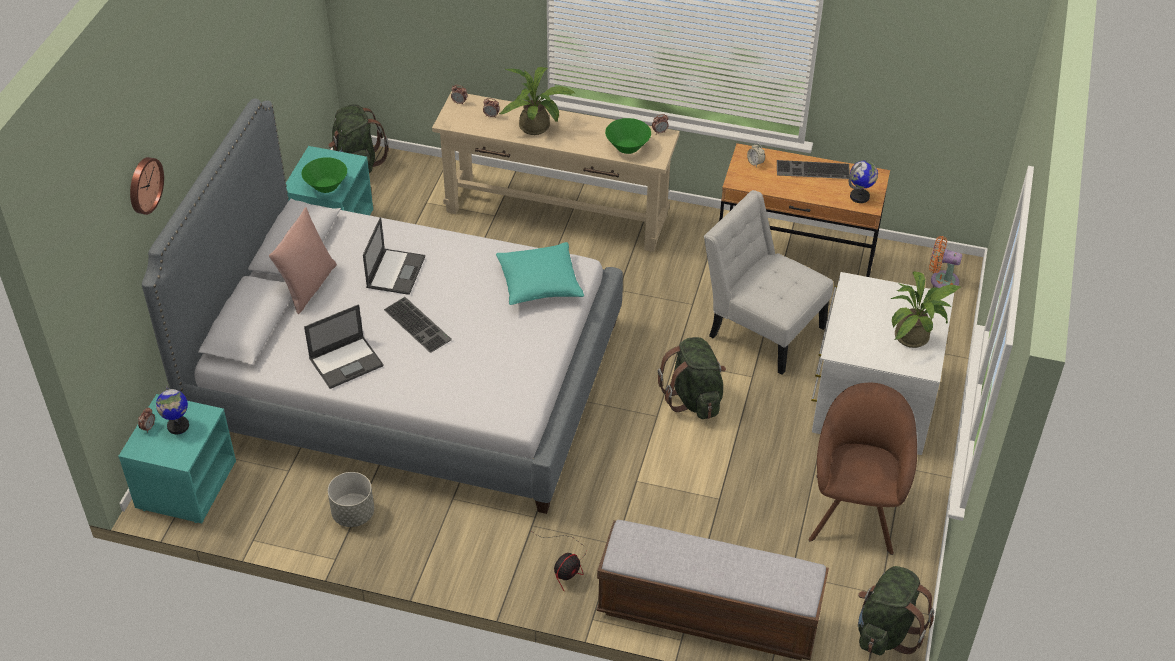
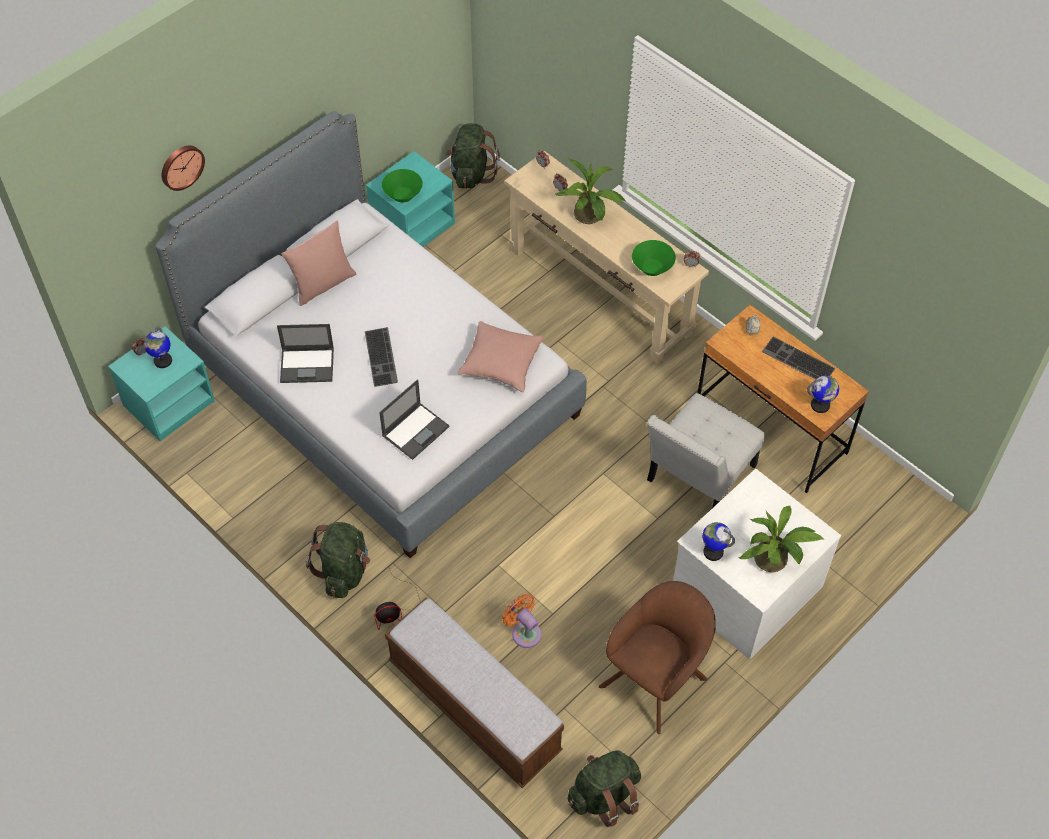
camera: 30 degrees right, 10 degrees up
(353, 514) = (269, 486): grey planter -> none
(395, 271) = (397, 300): laptop -> laptop (416, 430)
(539, 284) = (501, 363): turquoise pillow -> pink pillow
(694, 398) = (595, 515): green backpack -> green backpack (344, 571)
(761, 328) = (697, 477): white chair -> white chair turned 120 degrees counterclockwise
(858, 352) = (713, 551): none -> globe
(941, 280) = (891, 505): orange fan -> orange fan (524, 632)

